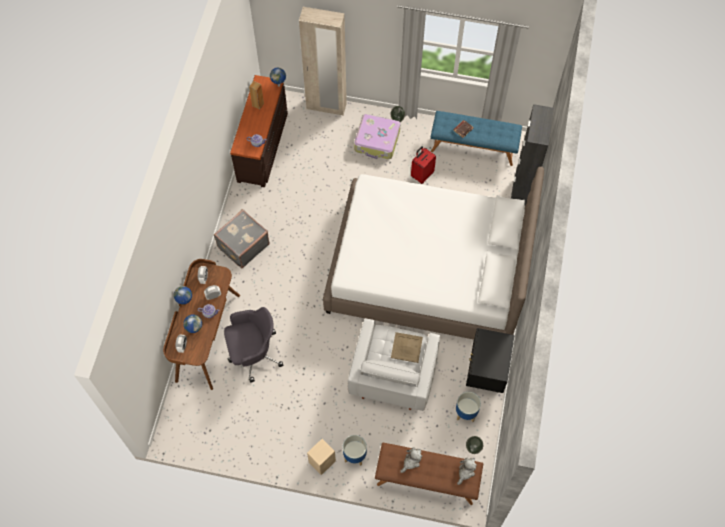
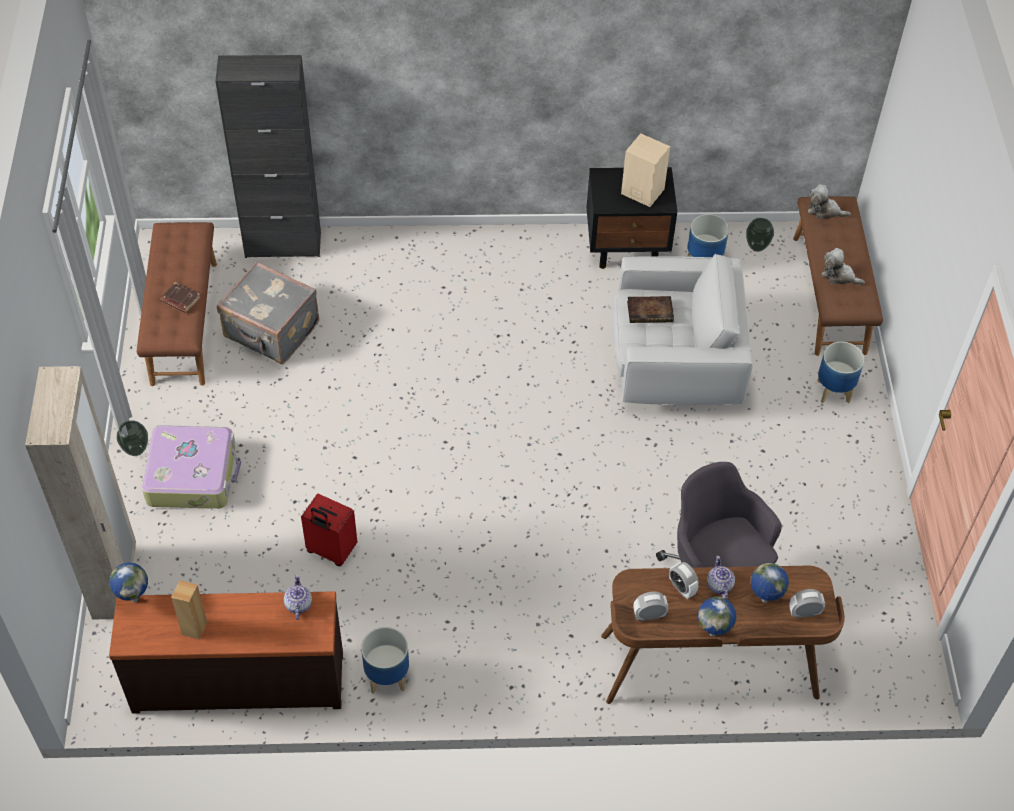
camera: 105 degrees left, 10 degrees down
(242, 245) = (491, 657): grey suitcase -> grey suitcase (271, 332)
(246, 202) = (388, 677): none -> planter
(322, 461) = (862, 432): beige speaker -> beige speaker (641, 191)
(407, 348) = (651, 311): beige tray -> book
(422, 175) = (260, 390): red suitcase -> red suitcase (330, 551)
(428, 270) = (463, 349): white bed -> none
(473, 147) = (183, 322): blue bench -> brown bench

